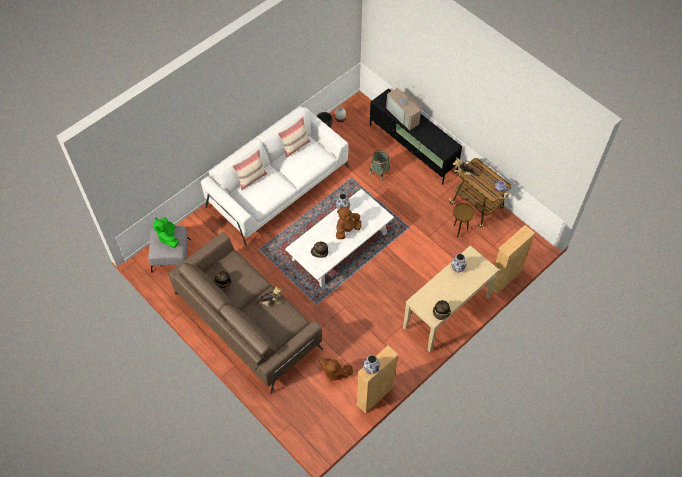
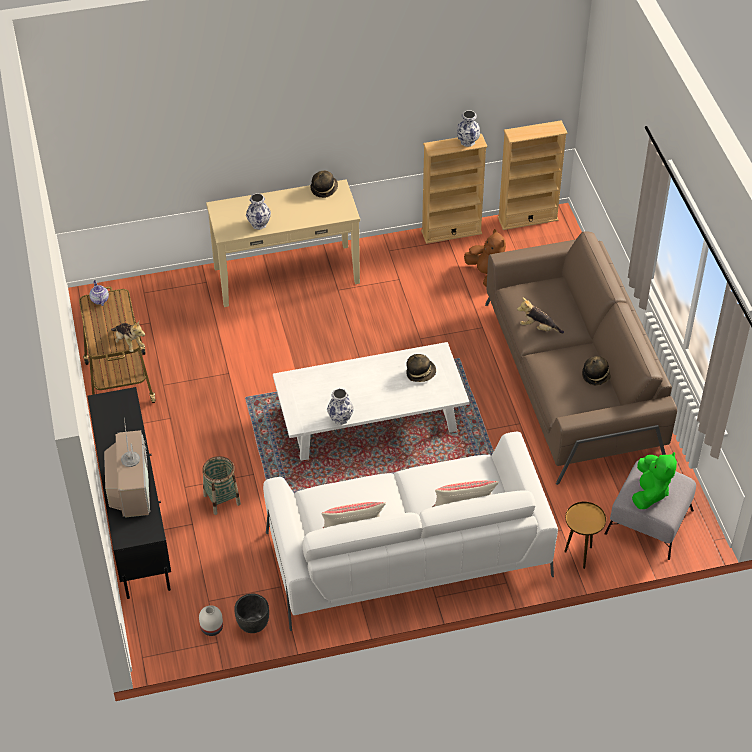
camera: 150 degrees left, 10 degrees down
(347, 230) = (357, 385): brown plush toy -> none
(459, 230) = (176, 361): brown side table -> brown side table (580, 555)
(504, 279) = (173, 278): beige bookcase -> beige bookcase (527, 218)

